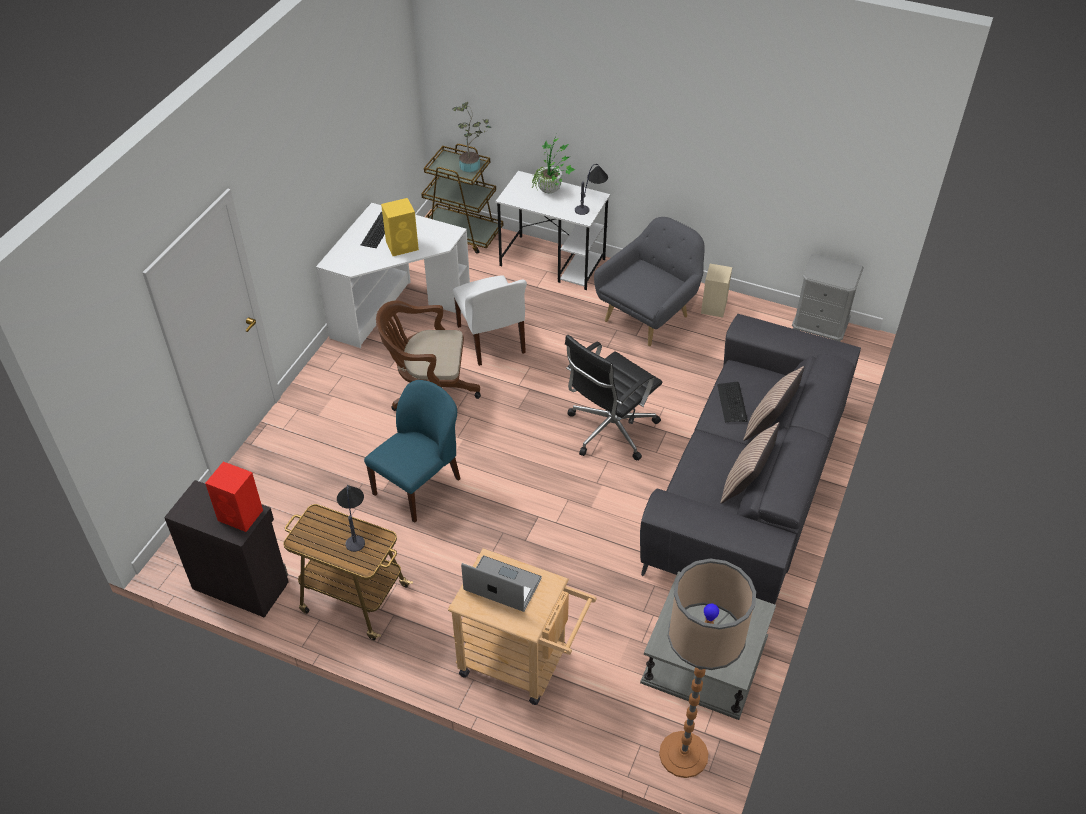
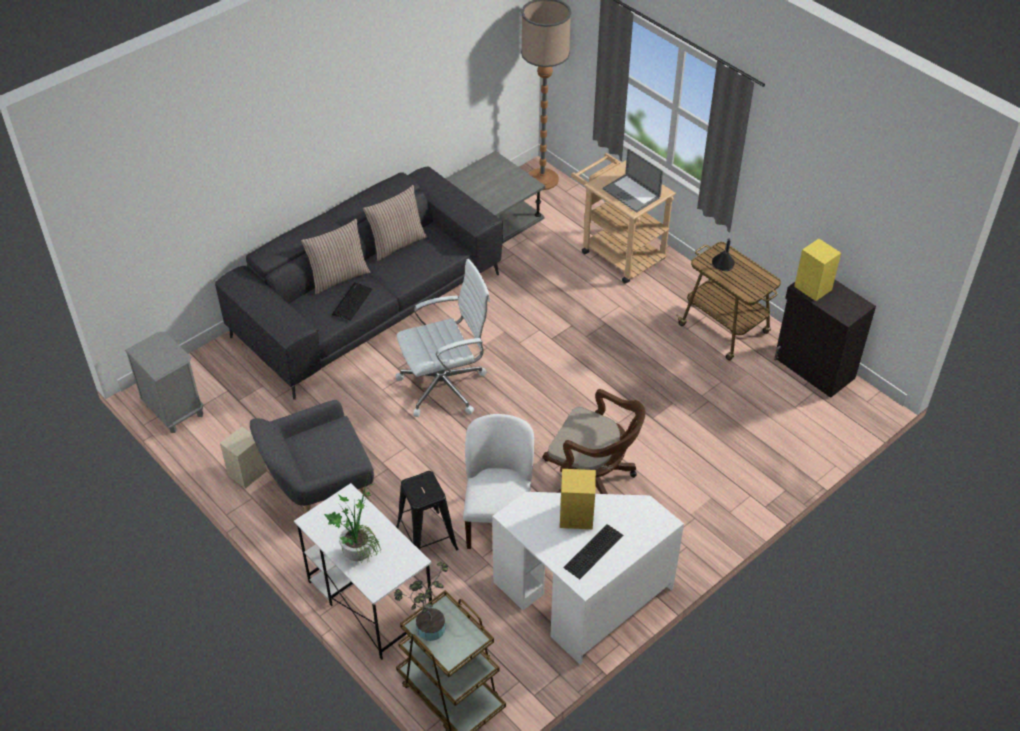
camera: 155 degrees left, 0 degrees up
(241, 515) = (812, 287): red speaker -> yellow speaker
(418, 486) = (639, 396): blue chair -> none
(539, 310) = (427, 538): none -> black stool
(591, 202) = (324, 515): table lamp -> none
(609, 430) = (445, 386): black office chair -> white office chair

